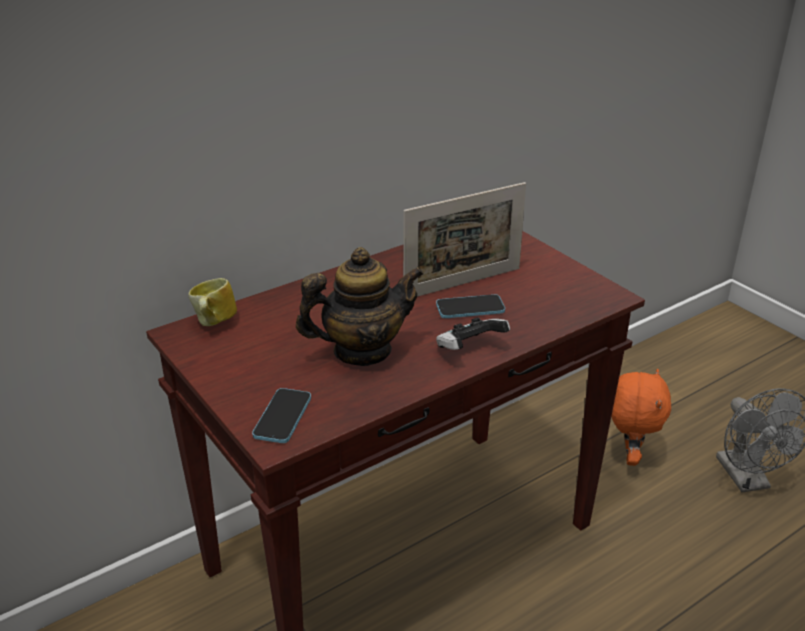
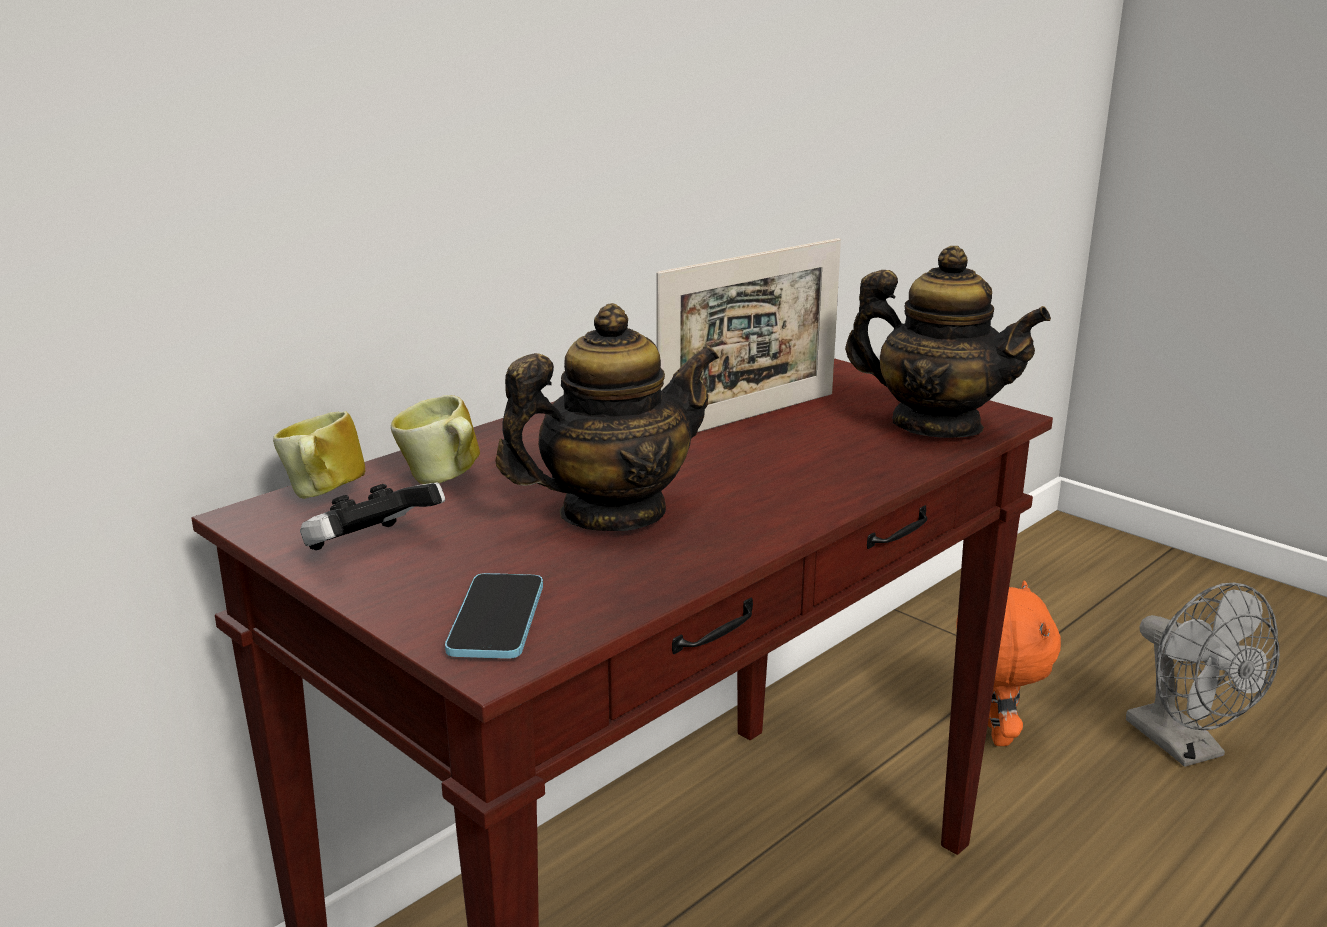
camera: 10 degrees left, 10 degrees down
(278, 318) = (443, 481): none -> mug
(469, 349) = (802, 497): game controller -> game controller (371, 549)
(470, 308) = (776, 446): phone -> none
(570, 300) = (936, 425): none -> teapot

